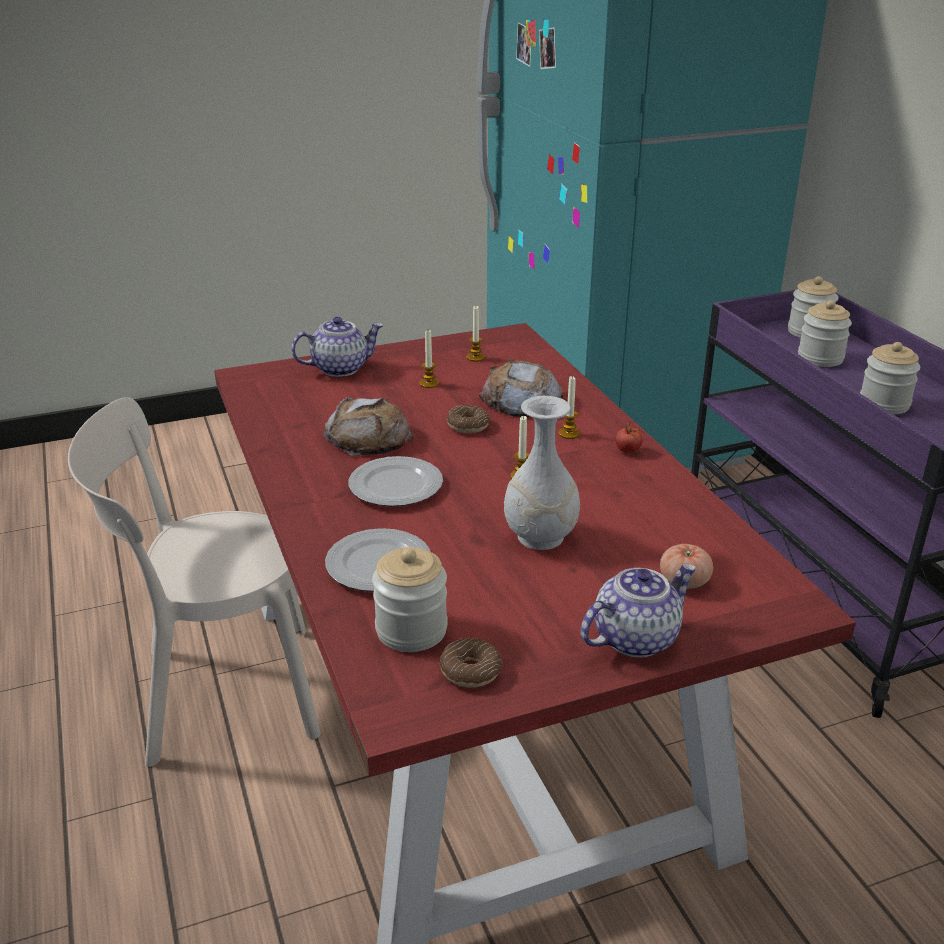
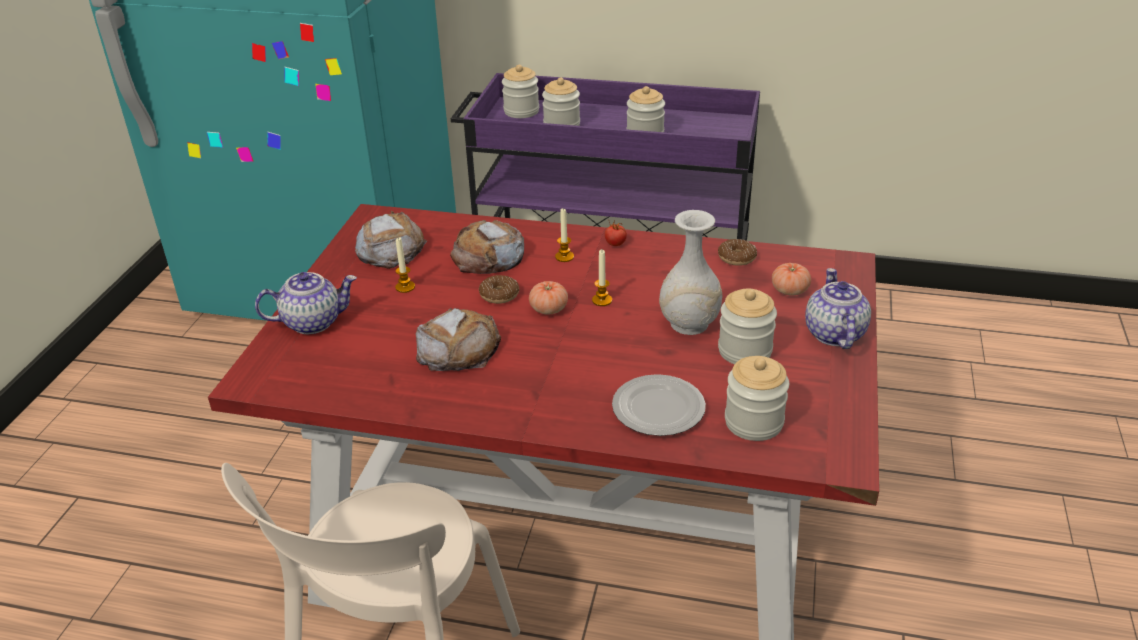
camera: 55 degrees left, 5 degrees up
(340, 368) = (313, 322): teapot -> teapot turned 60 degrees clockwise
(395, 486) = (553, 362): plate -> none
(470, 671) = (819, 413): donut -> donut (737, 258)
(474, 455) = (548, 309): none -> tomato
(475, 357) = (390, 249): candle -> bread
(531, 586) = (744, 351): none -> jar

